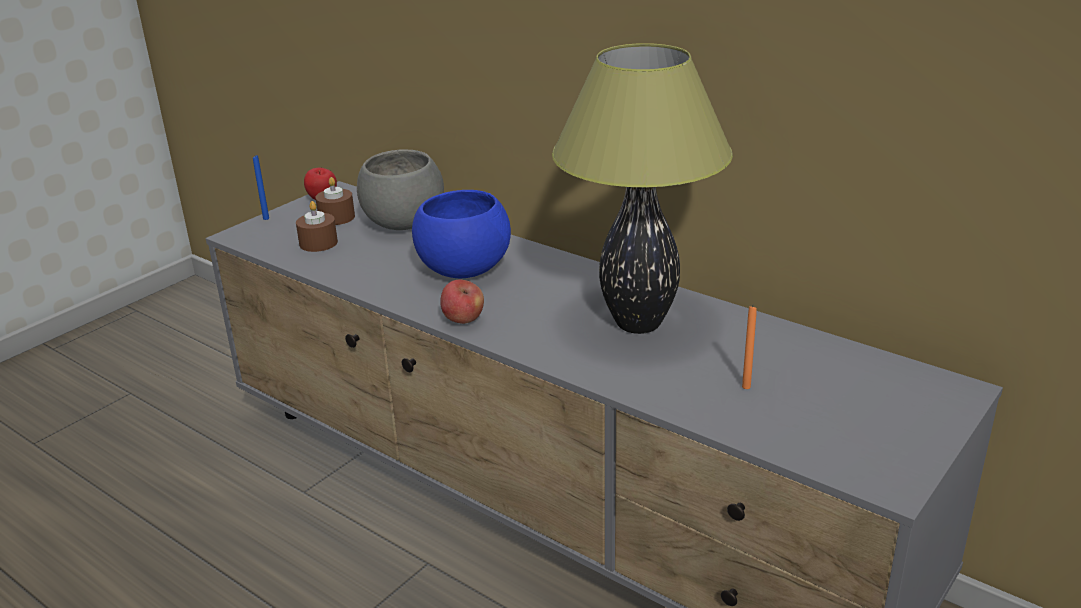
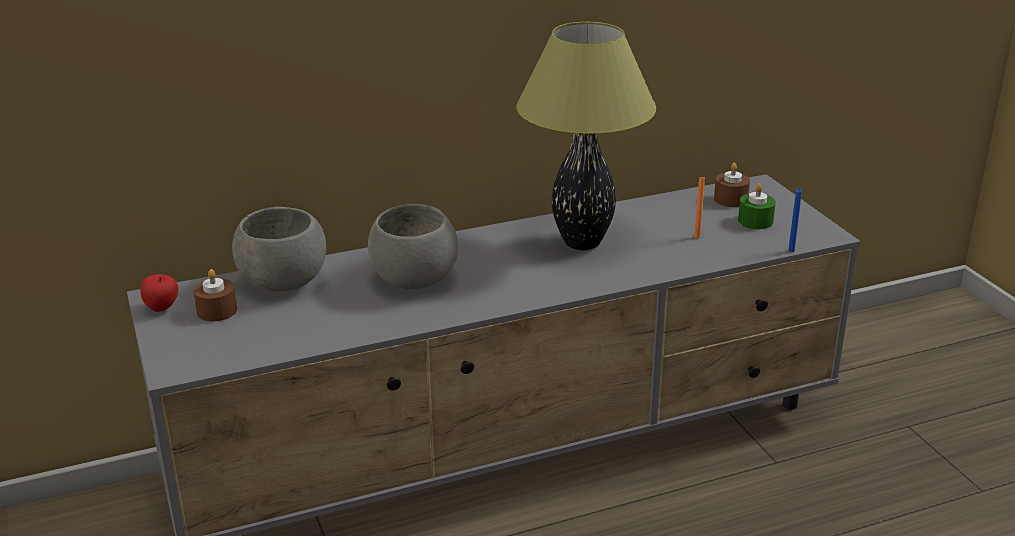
camera: 60 degrees left, 0 degrees up
(266, 218) = (157, 347): blue candle -> blue candle (791, 250)
(318, 243) = (261, 332): brown candle -> brown candle (730, 199)
(462, 270) = (413, 281): blue bowl -> grey bowl
(463, 320) = (498, 302): apple -> none
(846, 416) = (755, 221): none -> green candle

